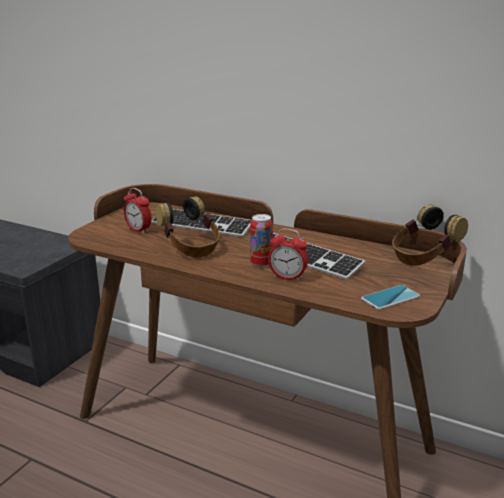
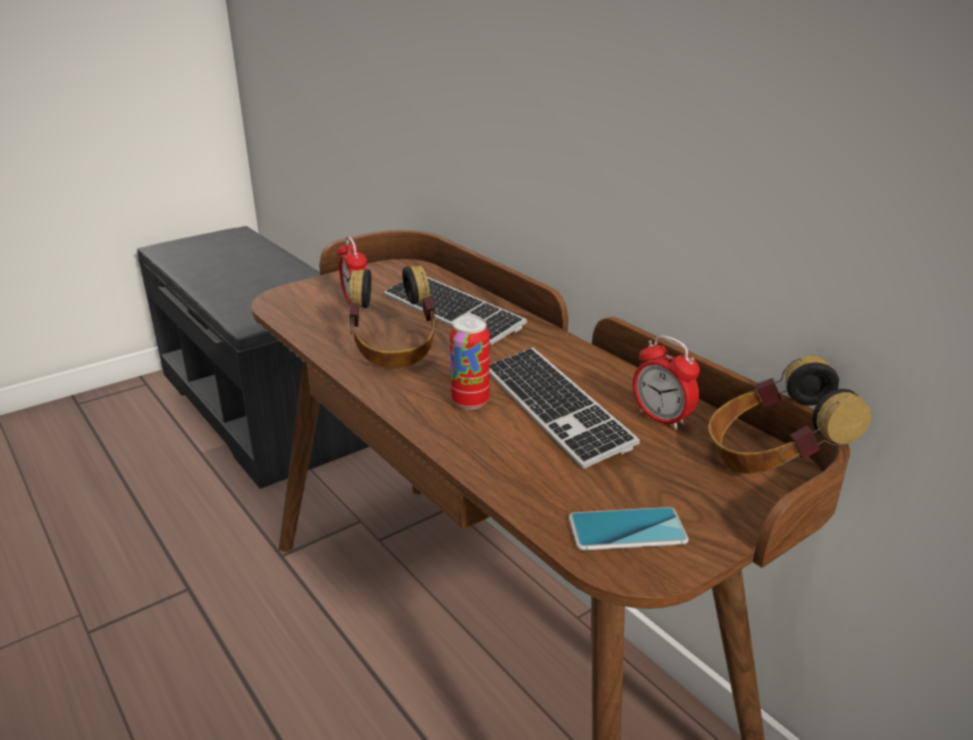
camera: 25 degrees right, 5 degrees up
(287, 277) = (486, 439): alarm clock -> alarm clock (661, 419)

